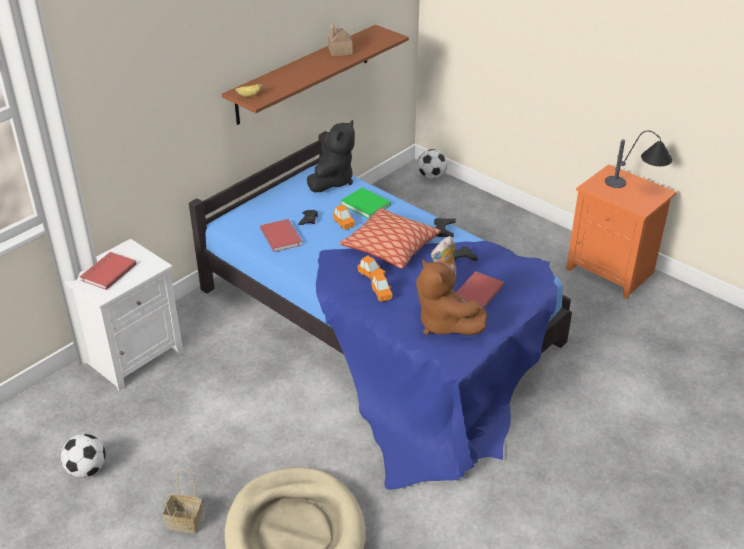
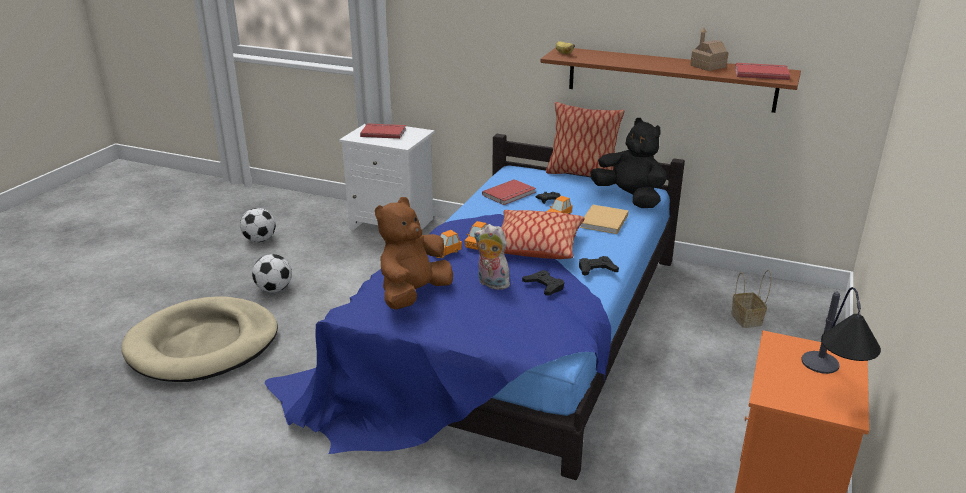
camera: 70 degrees right, 10 degrees down
(186, 521) = (212, 291): basket -> basket (747, 319)
(268, 190) = (581, 175): none -> pillow
(332, 181) = (630, 198): black plush toy -> black plush toy turned 135 degrees counterclockwise
(366, 205) = (603, 222): green book -> beige book
(431, 176) = (823, 309): football -> football (274, 289)
(477, 292) = (484, 305): red book -> red book (761, 73)

